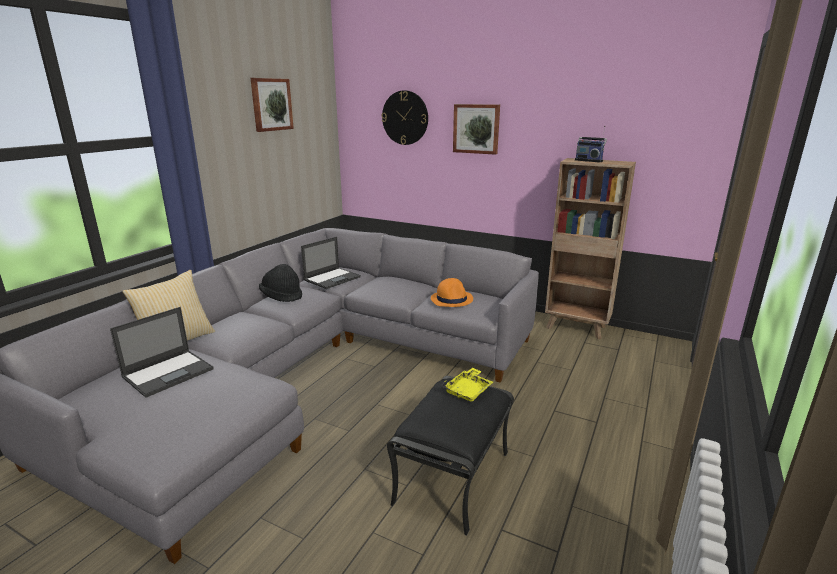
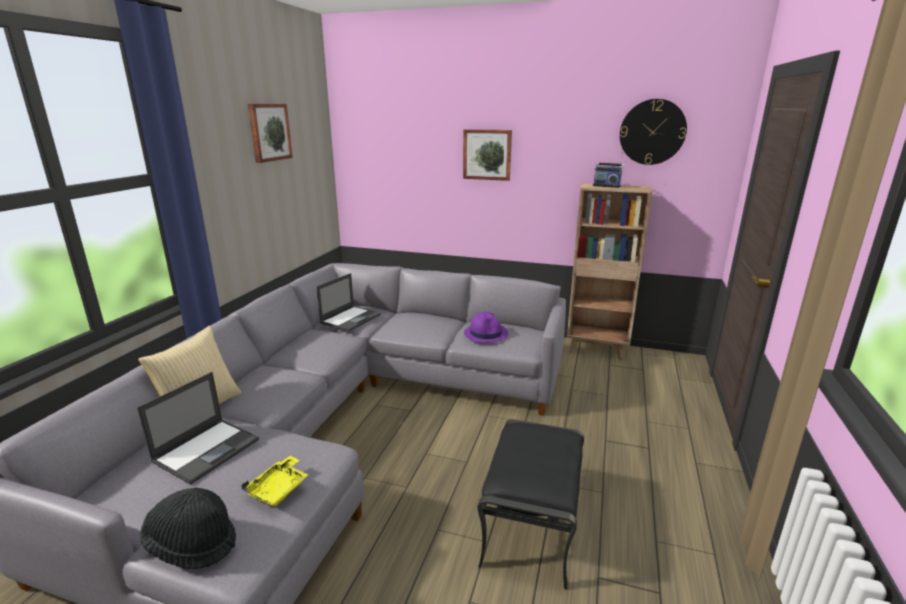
camera: 10 degrees left, 0 degrees up
(281, 296) = (302, 344): black hat -> black hat (193, 544)
(405, 118) = (409, 143): wall clock -> wall clock (652, 132)
(452, 299) = (486, 333): orange hat -> purple hat
(468, 391) = (543, 435): yellow tray -> yellow tray (279, 489)

